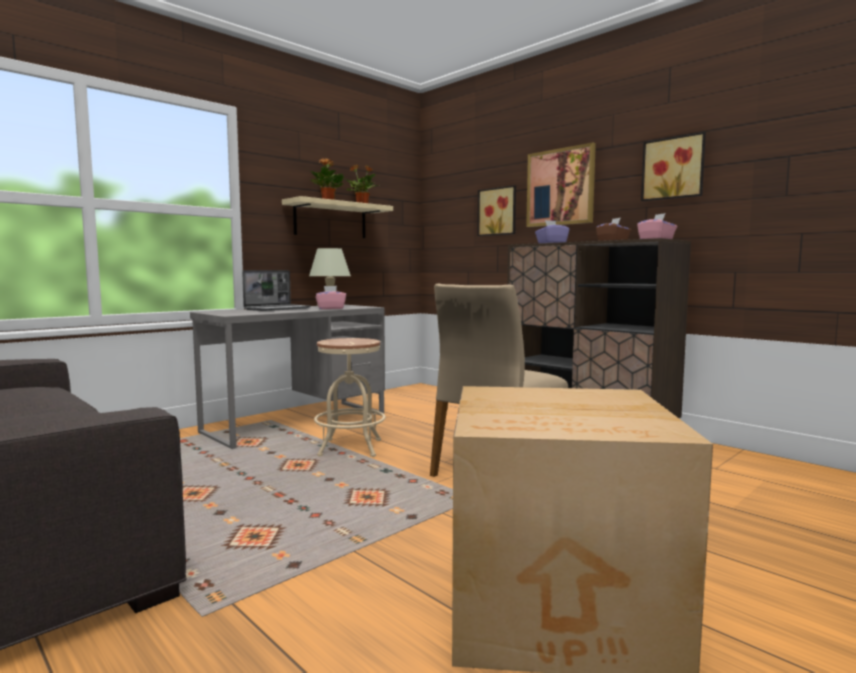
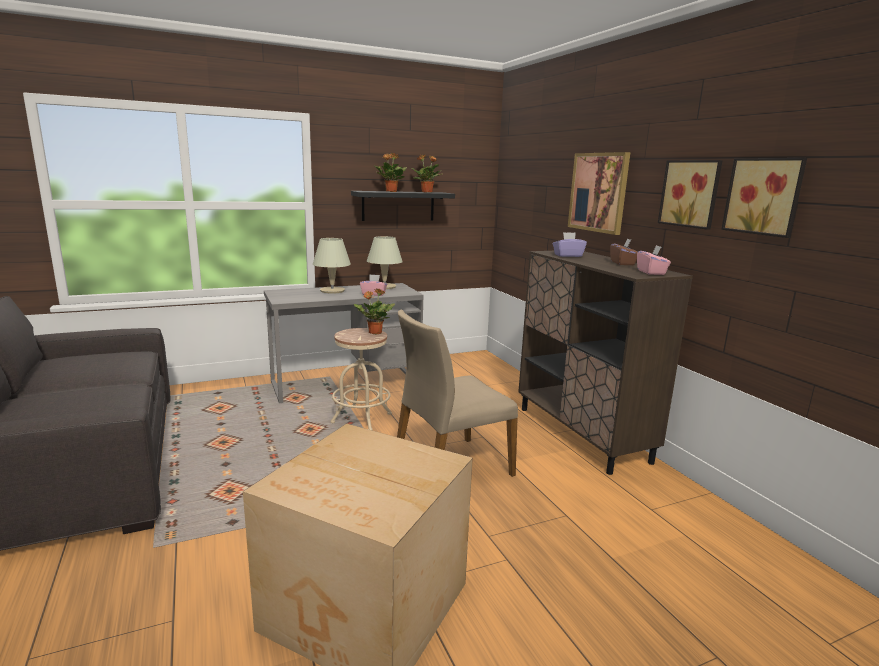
camera: 20 degrees right, 10 degrees up
(278, 309) = (332, 290): laptop -> beige table lamp
(330, 220) = (398, 206): beige shelf -> black shelf
(361, 339) = (374, 332): none -> potted plant
(498, 211) = (550, 205): picture -> picture (764, 196)

